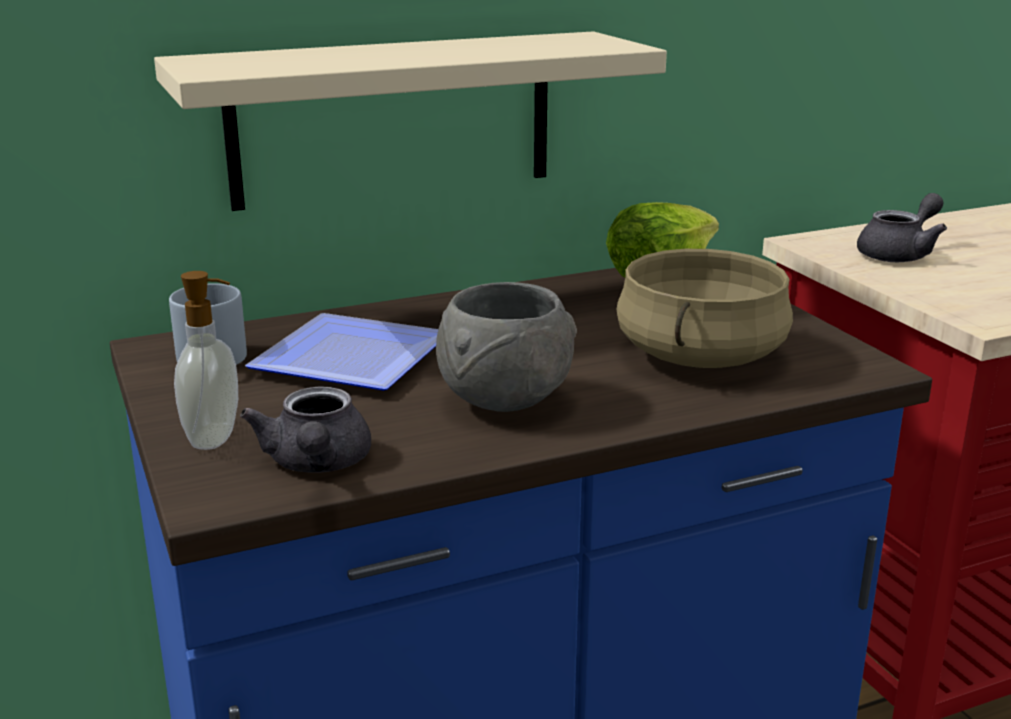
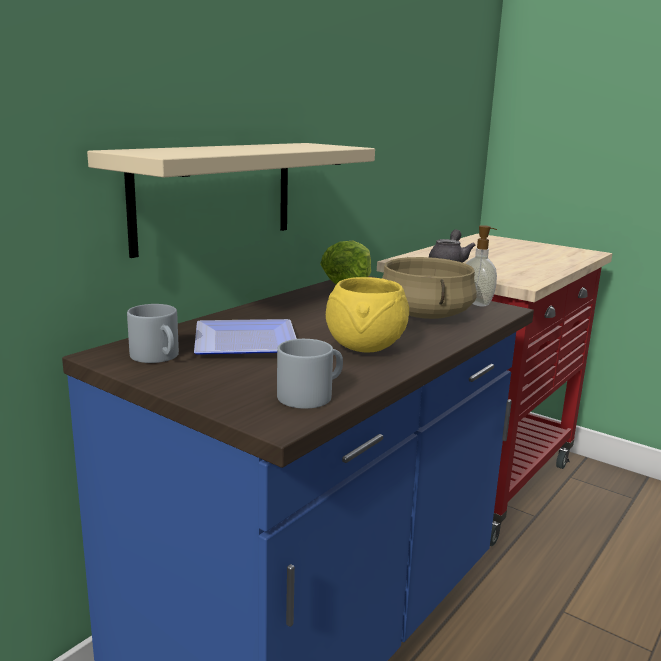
camera: 30 degrees left, 5 degrees down
(215, 438) = (228, 393): soap dispenser -> soap dispenser (477, 303)
(316, 464) = (311, 394): grey teapot -> grey mug
(507, 403) = (366, 349): grey bowl -> yellow bowl

